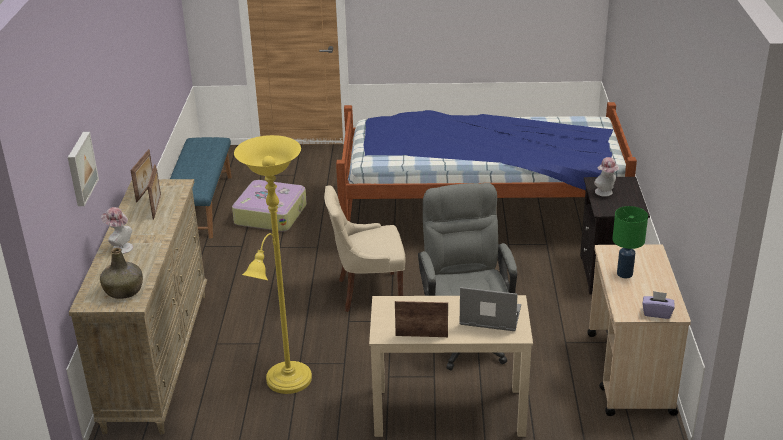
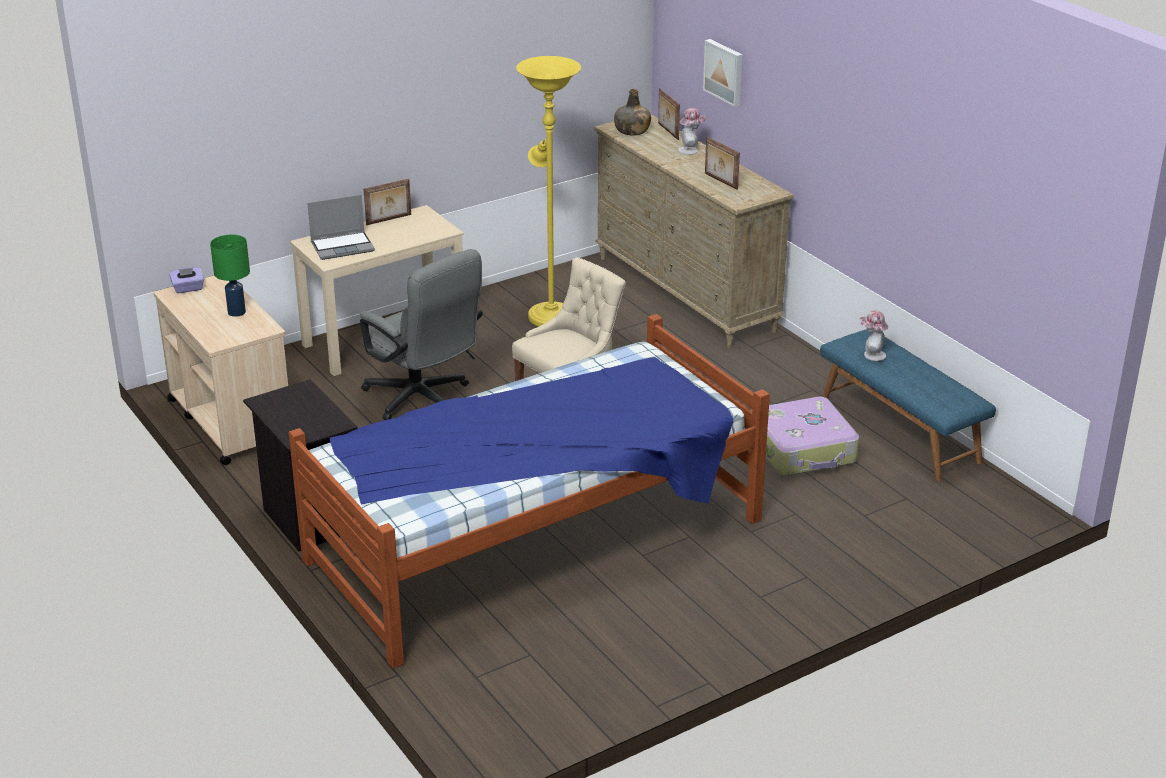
camera: 145 degrees right, 0 degrees up
(146, 191) = (758, 189): picture frame -> picture frame (667, 131)
(605, 193) = (314, 412): hat -> hat (871, 355)

